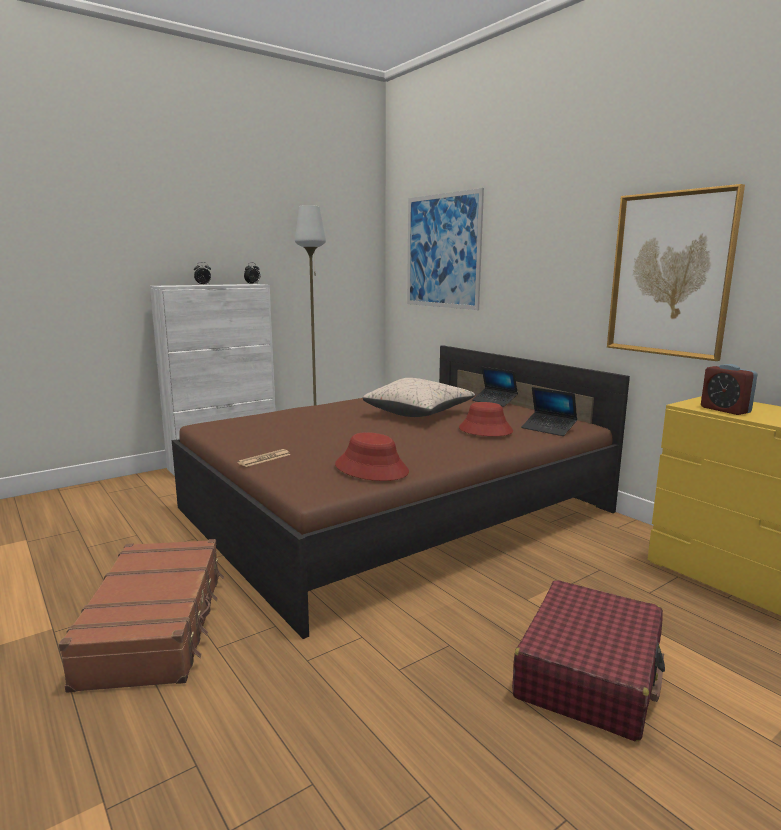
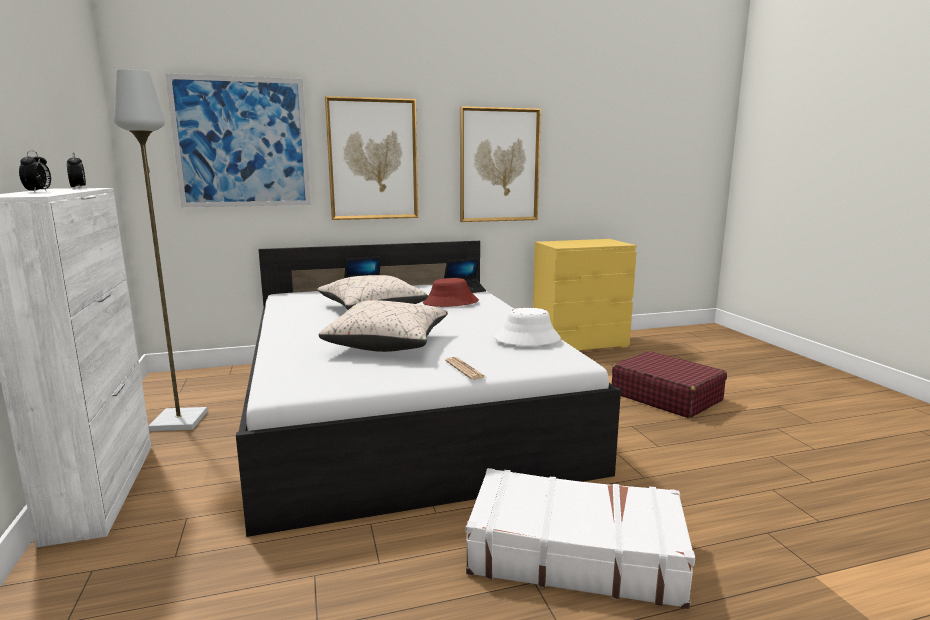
camera: 70 degrees left, 0 degrees up
(156, 626) = (574, 553): brown suitcase -> white suitcase
(319, 431) = (388, 344): none -> beige pillow
(372, 468) = (527, 339): red hat -> white hat
(395, 510) = (402, 406): brown bed -> white bed
(530, 266) = (373, 159): none -> picture
(725, 410) = (577, 245): alarm clock -> none

